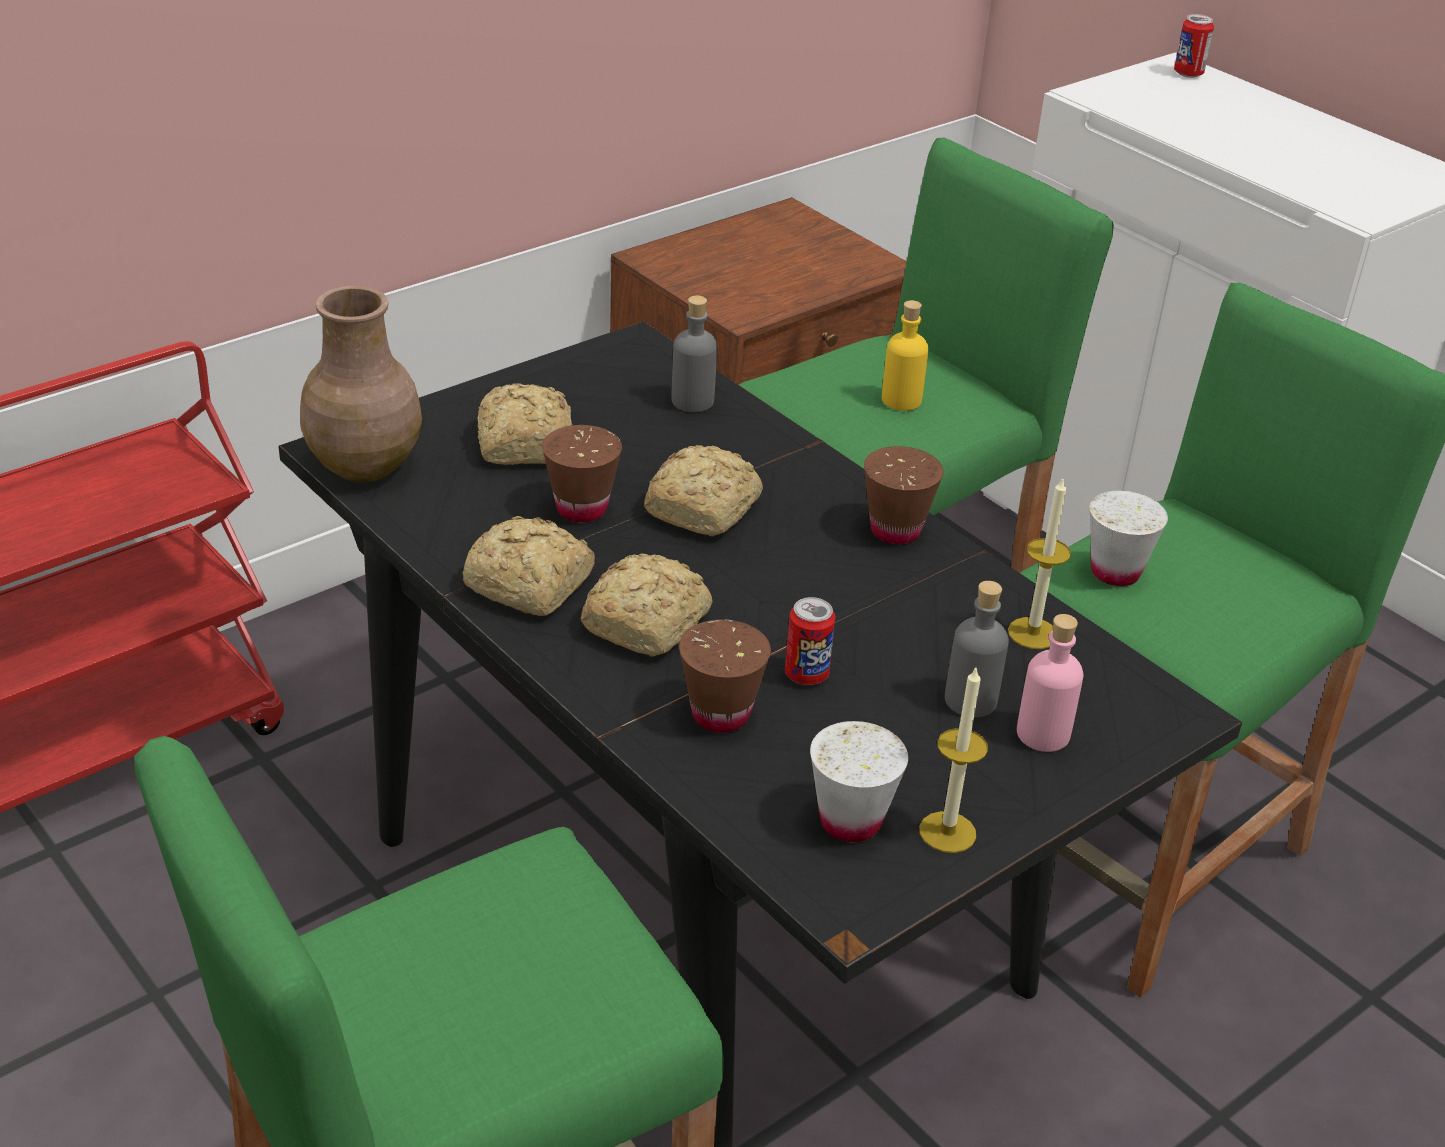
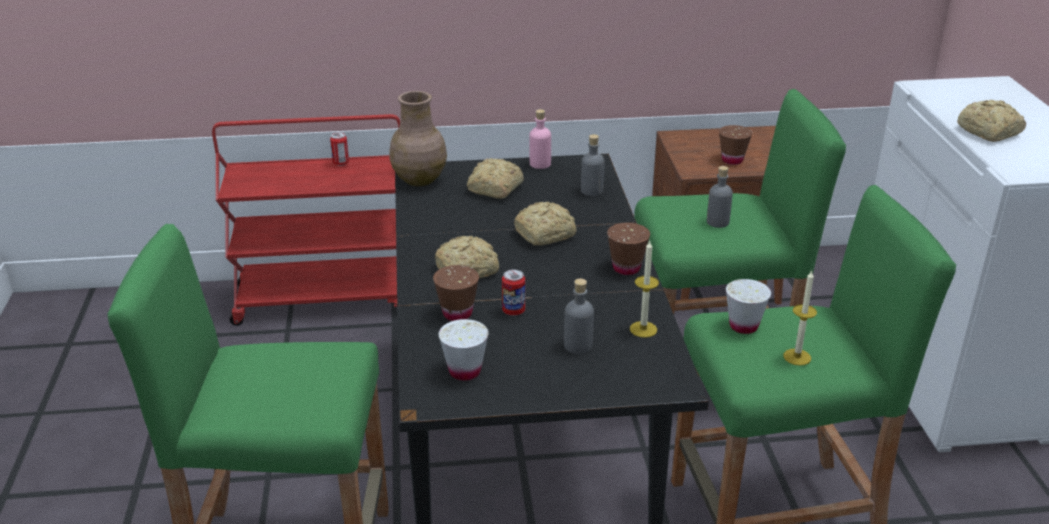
camera: 35 degrees right, 5 degrees down
(530, 586) = (434, 242): bread -> bread (989, 132)
(581, 509) = (490, 219): brown cup -> brown cup (732, 160)
(901, 400) = (717, 222): yellow bottle -> grey bottle
(947, 832) = (503, 391): candle -> candle (797, 357)
(1042, 734) = (596, 370): pink bottle -> pink bottle (540, 164)
(1188, 73) = (1001, 87): can -> can (340, 163)

